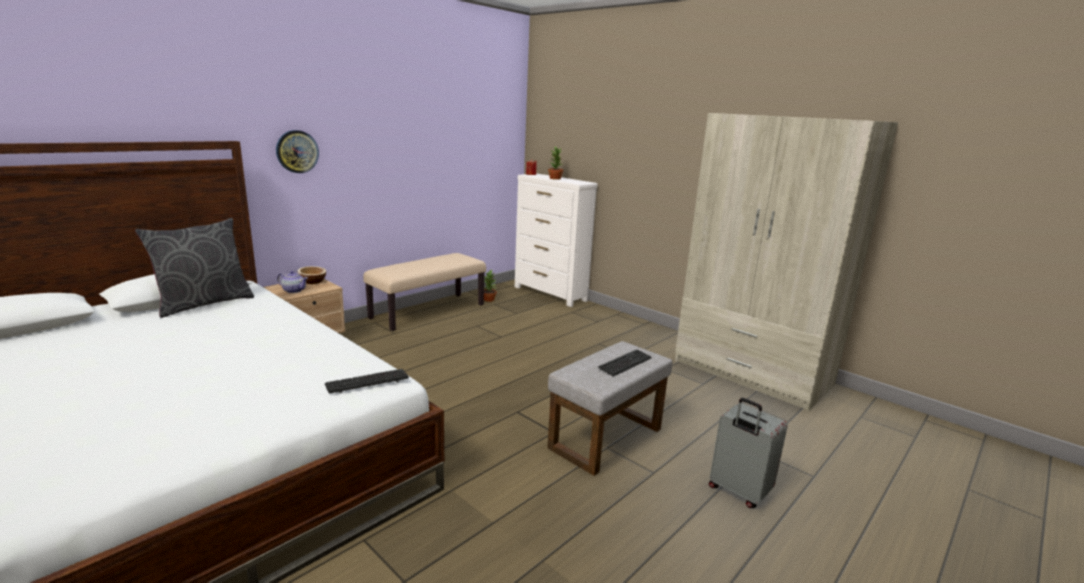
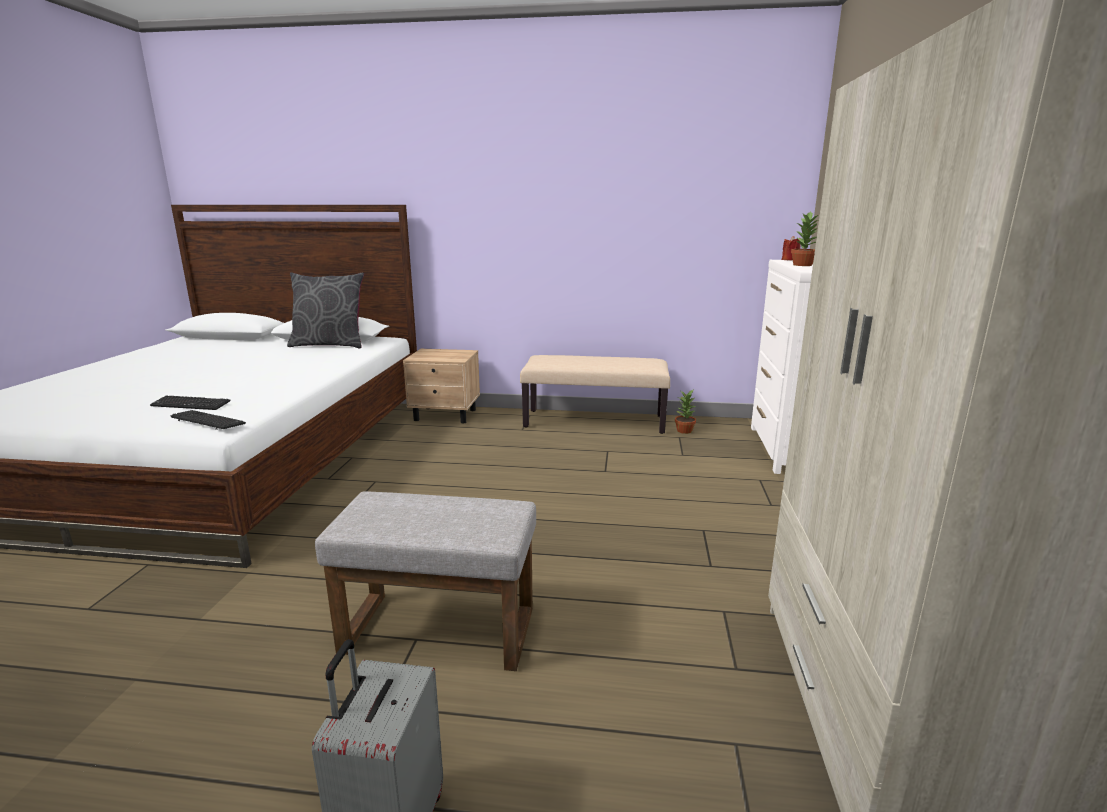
camera: 55 degrees right, 0 degrees up
(293, 291) = (429, 355): teapot -> none
(297, 151) = (465, 217): wall clock -> none
(312, 281) = (460, 353): bowl -> none
(625, 364) = (445, 523): keyboard -> keyboard (191, 404)

